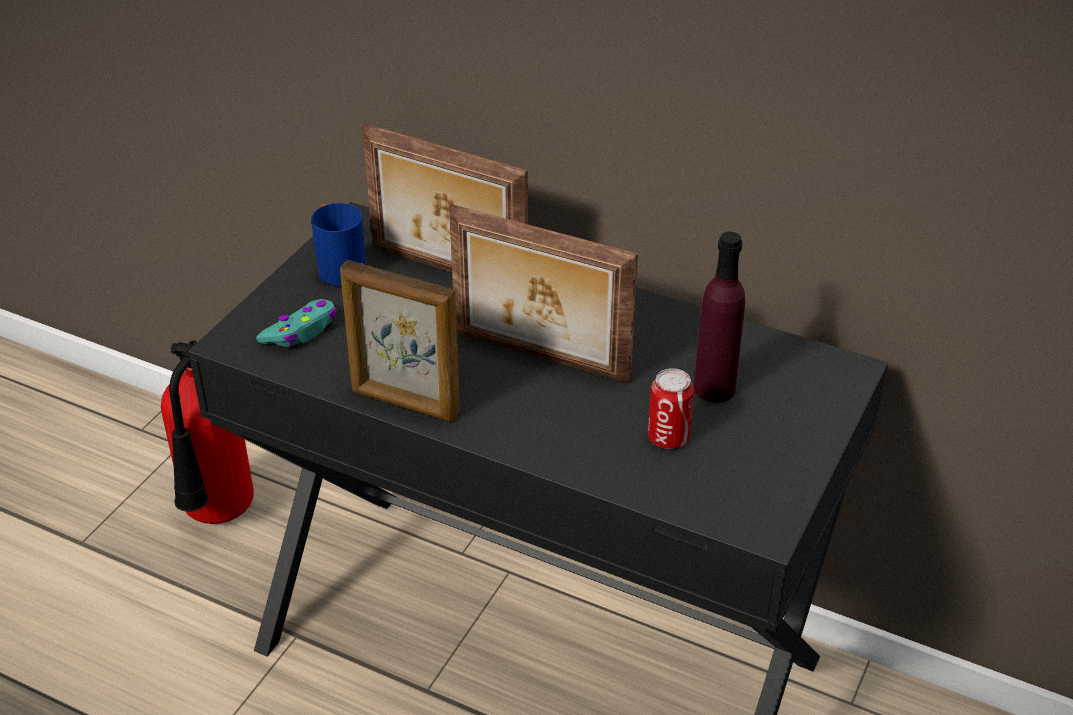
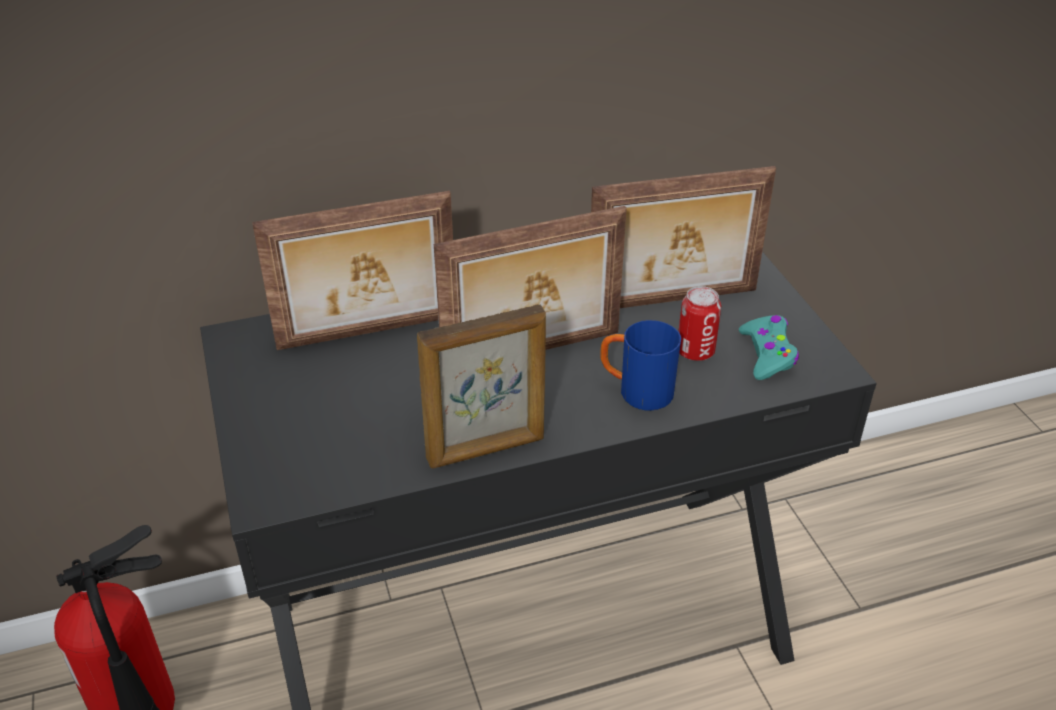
camera: 45 degrees left, 0 degrees up
(301, 331) = (316, 451): turquoise game controller -> turquoise game controller (767, 354)
(338, 267) = (270, 382): blue mug -> blue mug (636, 392)
(714, 388) = (673, 302): purple bottle -> picture frame

